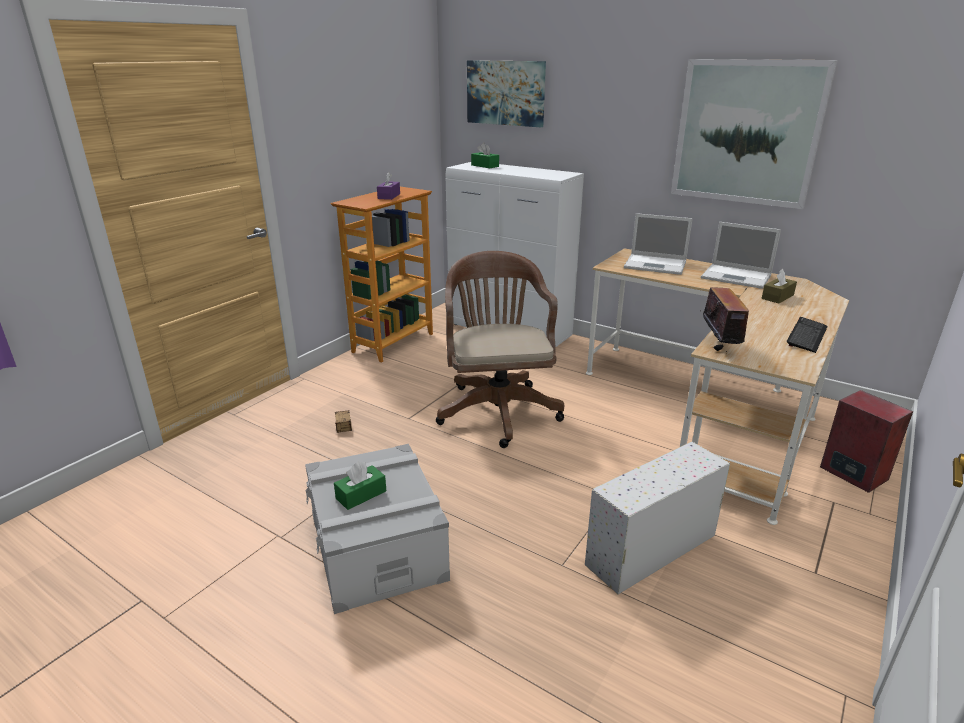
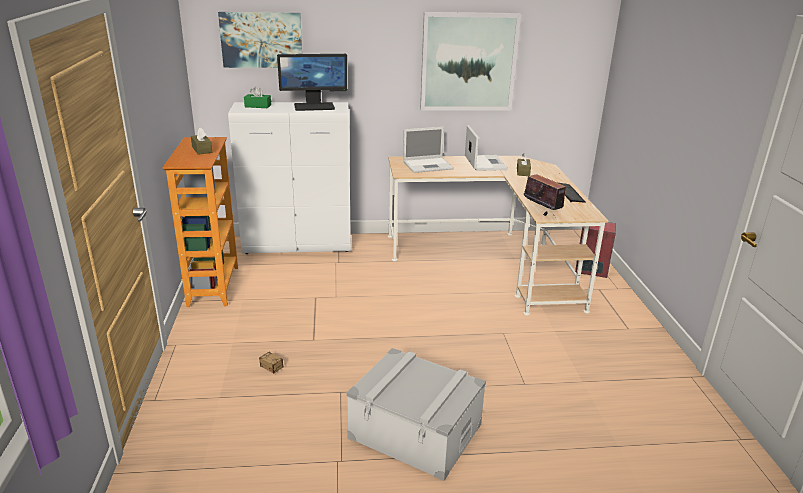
camera: 40 degrees left, 0 degrees up
(361, 494) = (414, 391): green tissue box -> none
(389, 196) = (202, 150): purple tissue box -> brown tissue box
(497, 409) = (367, 307): brown office chair -> none
(538, 172) = (314, 106): none -> monitor
(650, 550) = (554, 354): white storage box -> none
(737, 277) = (484, 163): laptop -> laptop turned 90 degrees counterclockwise

